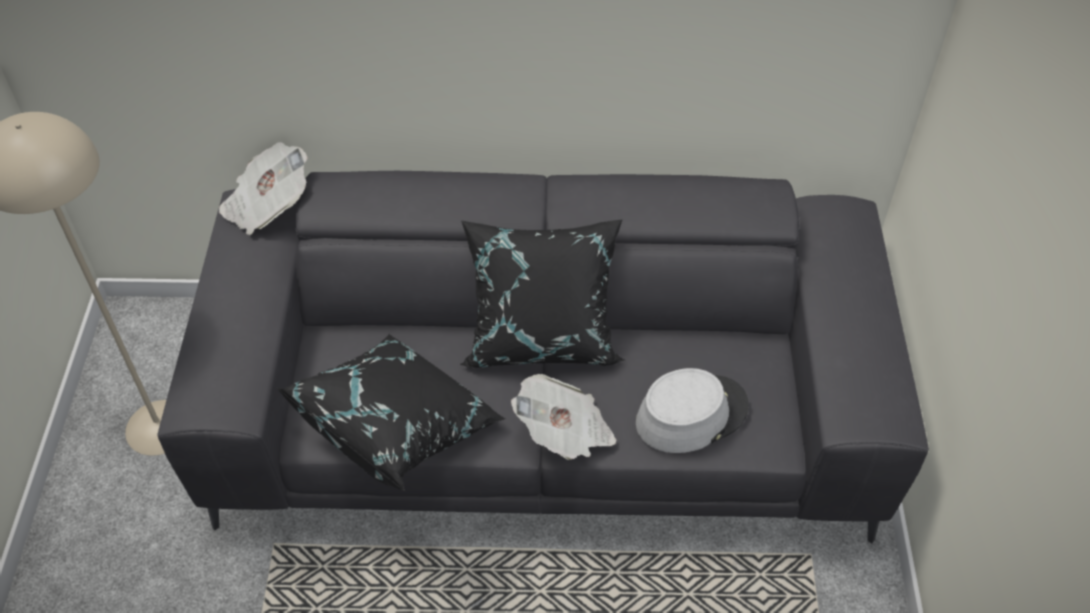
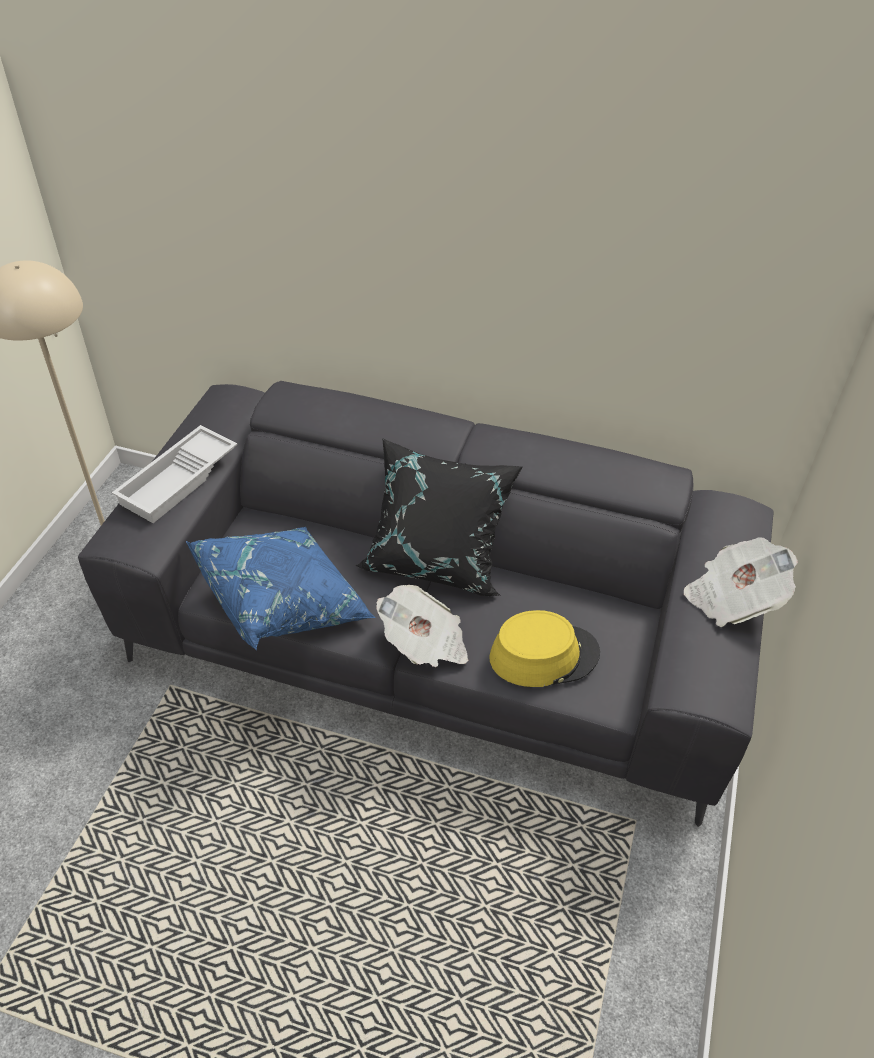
camera: 15 degrees right, 5 degrees down
(240, 318) = (179, 481): none -> white tray
(267, 206) = (239, 401): newspaper -> newspaper (733, 598)
(398, 426) = (285, 603): black pillow -> blue pillow
(691, 414) = (544, 655): grey hat -> yellow hat

